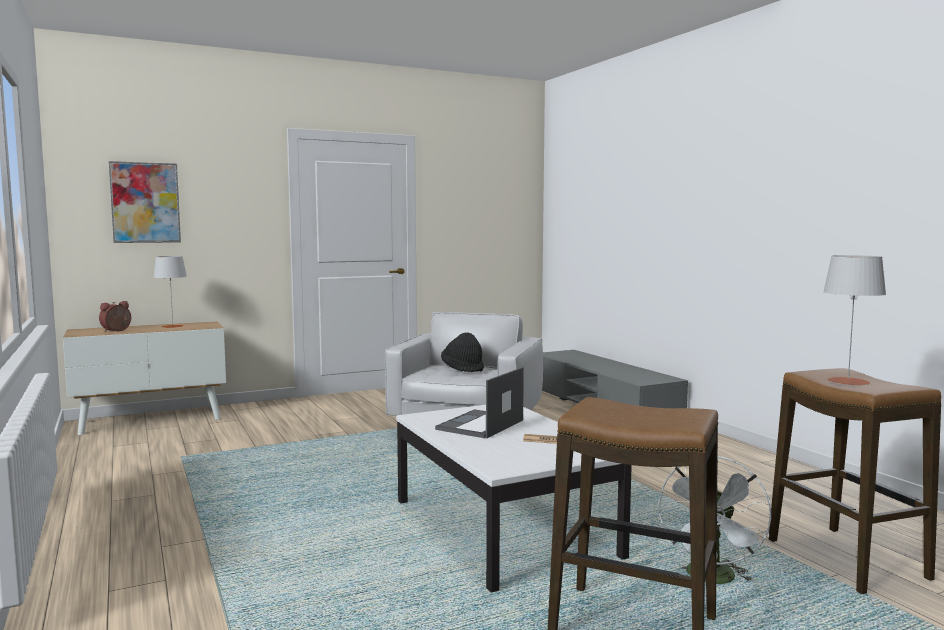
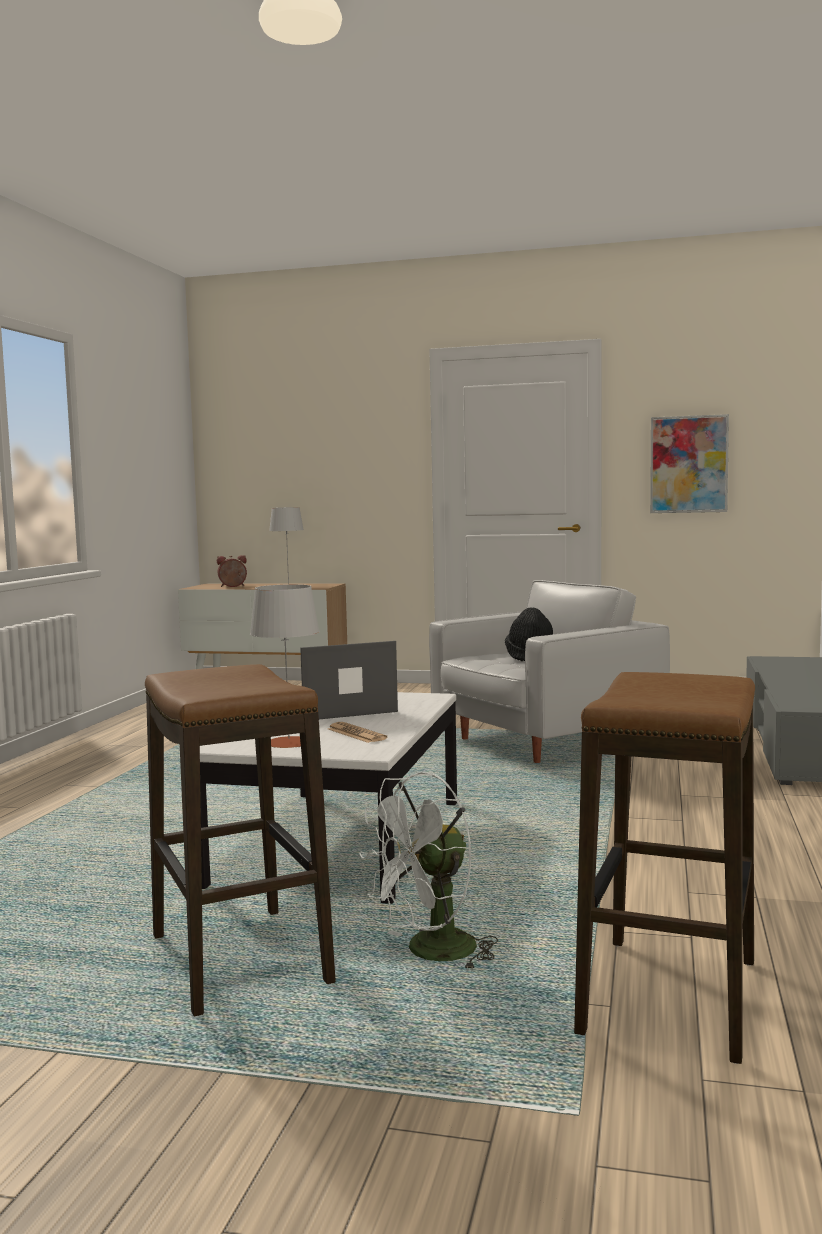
camera: 40 degrees right, 0 degrees up
(145, 202) = (278, 449): picture -> picture (688, 464)
(848, 381) = (651, 690): grey table lamp -> grey table lamp (289, 742)

